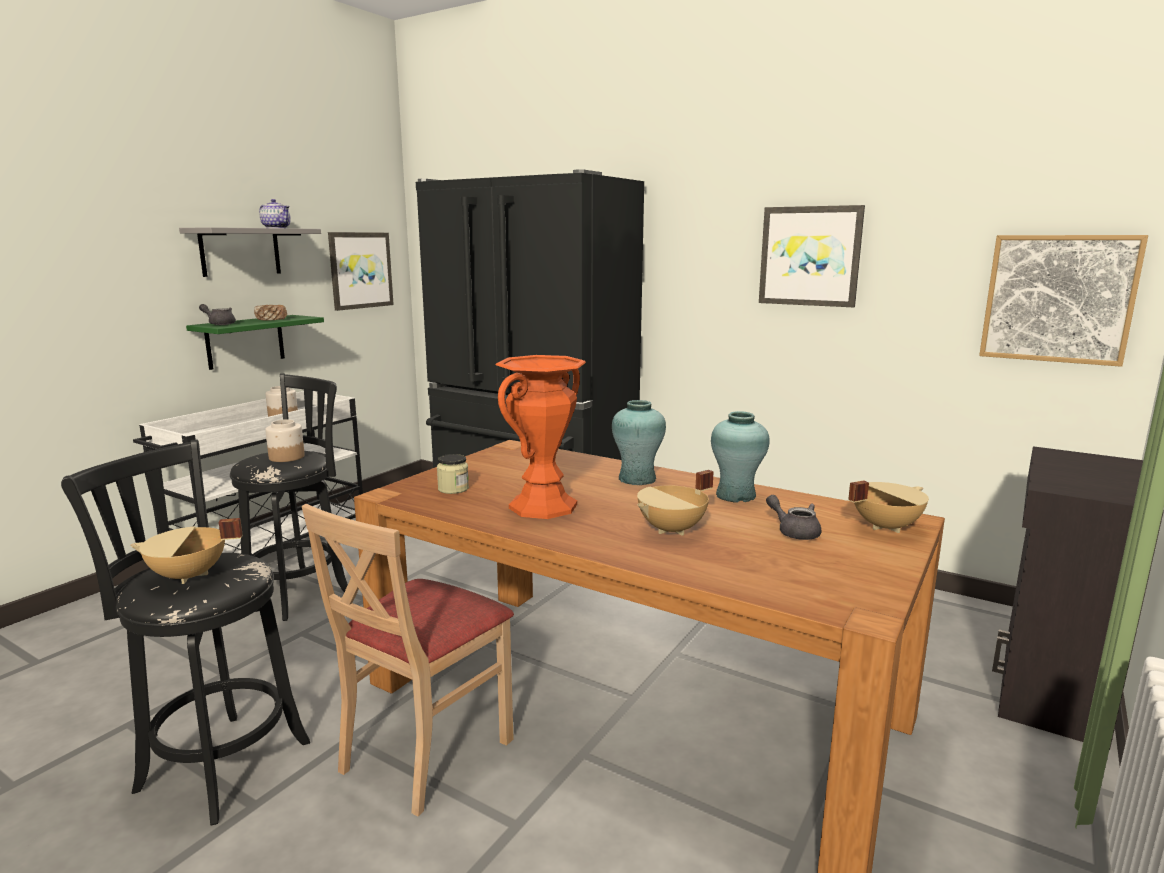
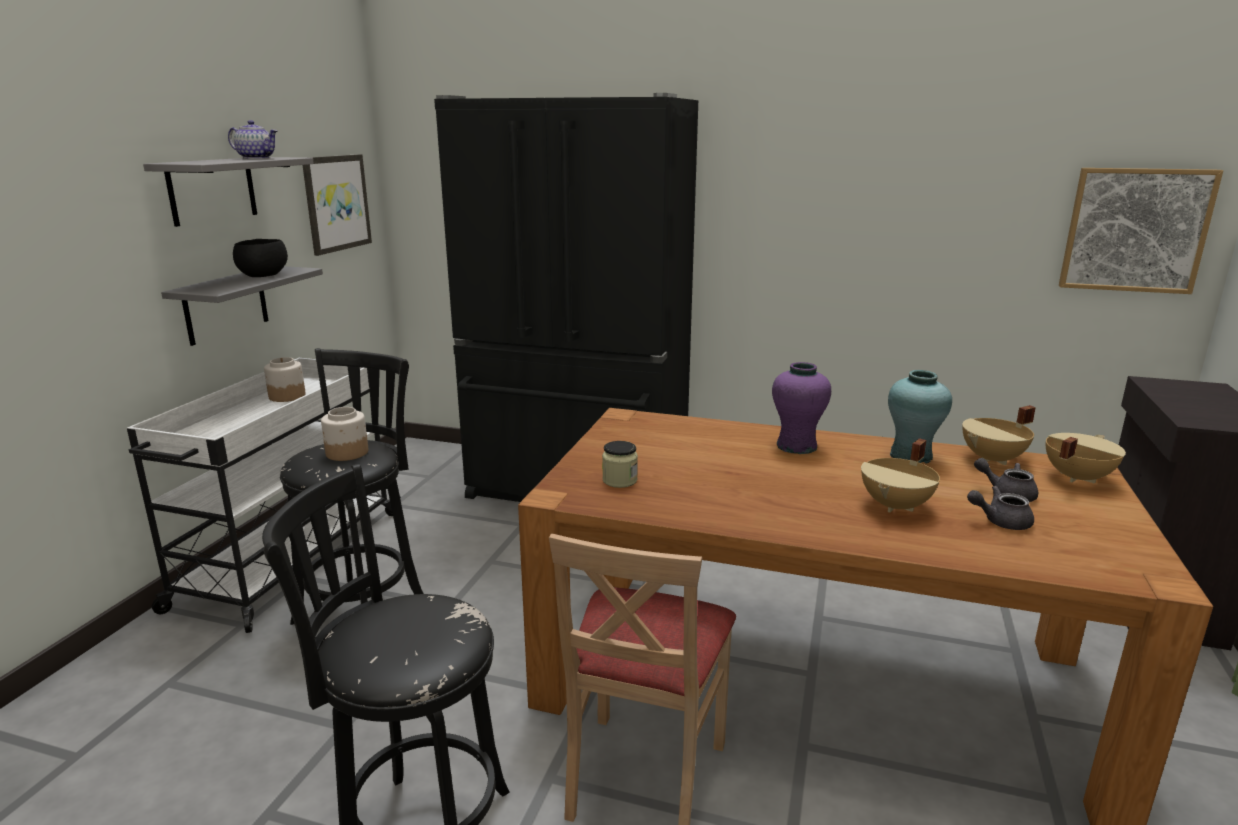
camera: 15 degrees left, 5 degrees up
(188, 576) = (401, 637): beige cooking pot -> beige cooking pot (993, 459)
(219, 324) = (205, 287): grey teapot -> grey teapot (1000, 521)
(245, 341) = (226, 305): green shelf -> grey shelf
(271, 320) = (263, 276): bread -> black bowl
(543, 506) = (739, 492): orange vase -> none
(637, 479) = (796, 446): turquoise vase -> purple vase
(810, 256) = (887, 186): picture -> none

